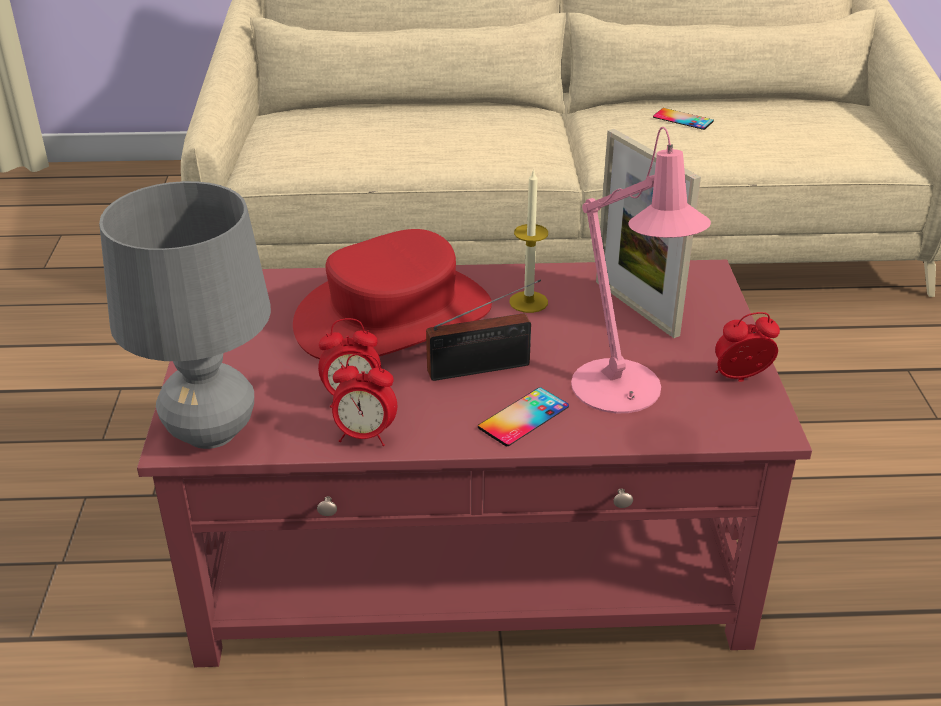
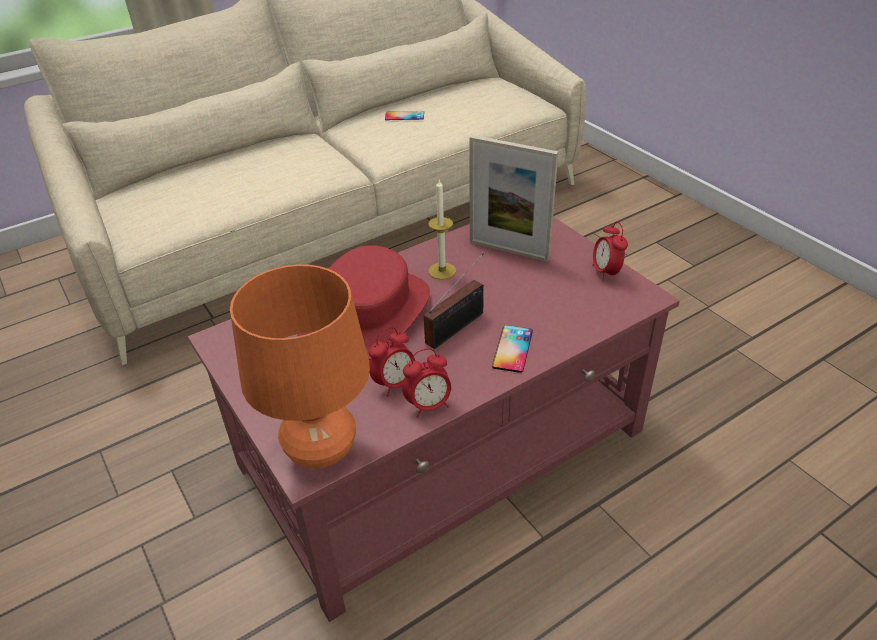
camera: 30 degrees left, 5 degrees up
(211, 432) = (322, 452): grey table lamp -> orange table lamp
(623, 393) = (553, 308): pink table lamp -> none
(740, 379) = (606, 273): alarm clock -> alarm clock turned 60 degrees counterclockwise

